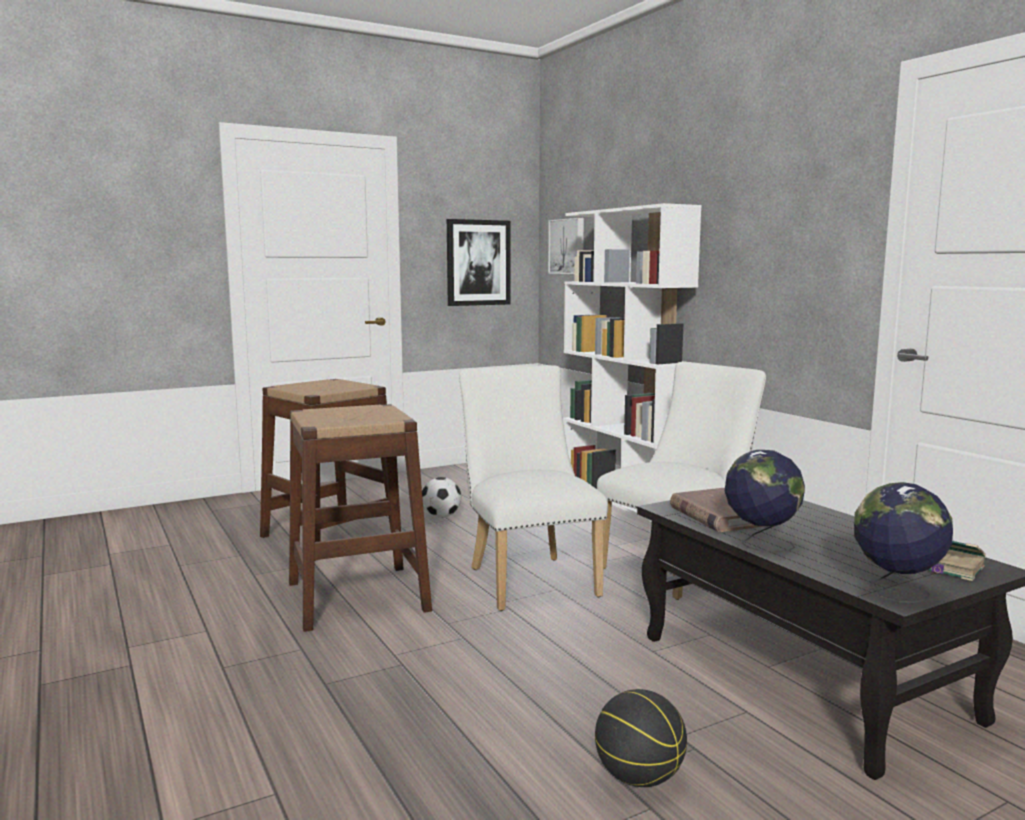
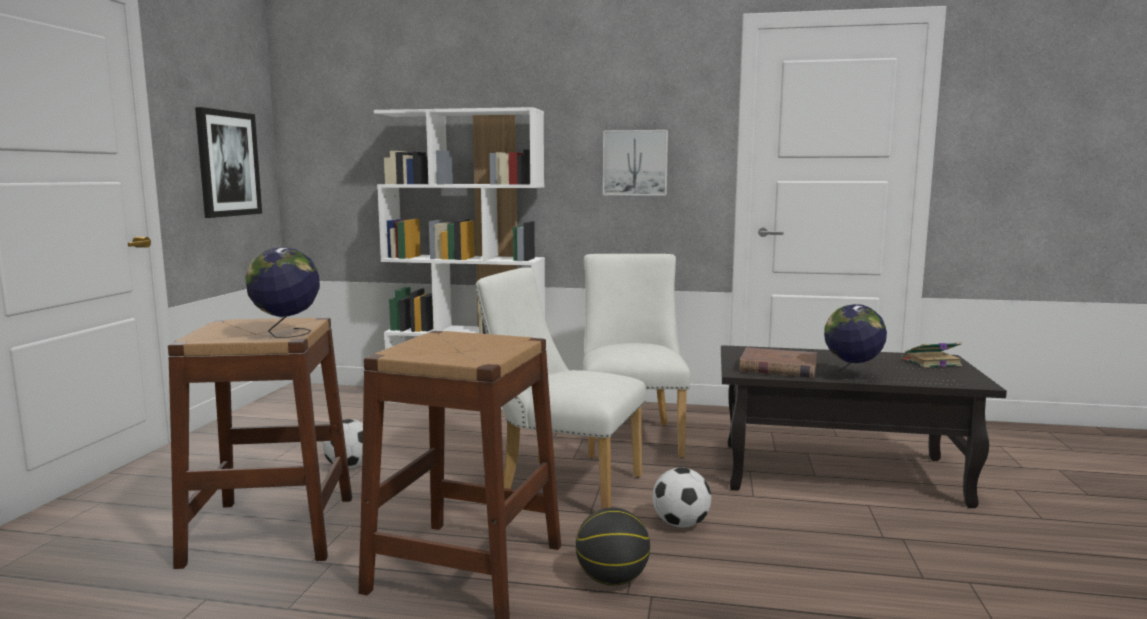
camera: 50 degrees left, 0 degrees up
(538, 639) = (680, 524): none -> football
(568, 246) = (334, 147): picture -> picture (635, 163)
(639, 778) = (928, 571): basketball -> basketball (612, 580)
(896, 594) = (970, 381): globe -> globe (286, 334)

